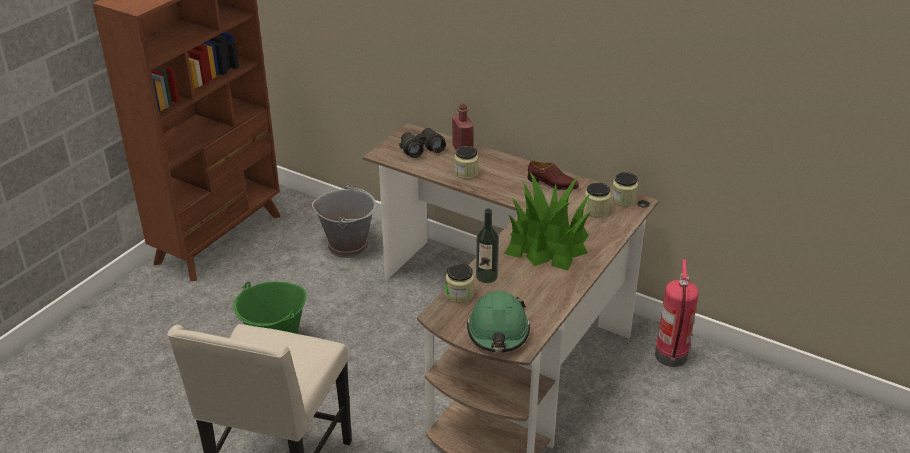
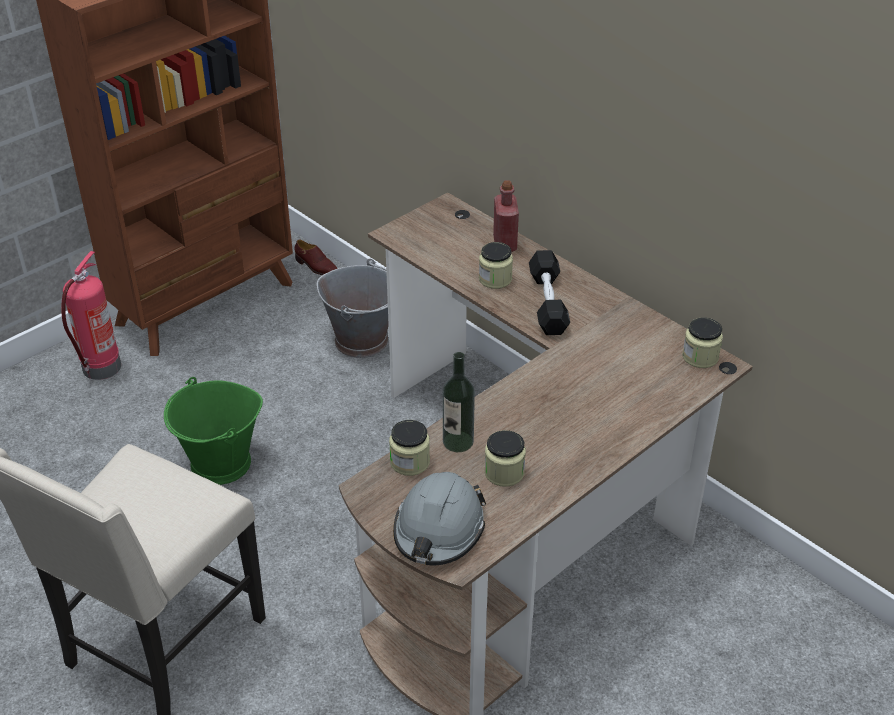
camera: 15 degrees right, 5 degrees up
(421, 149) = (449, 233): black binoculars -> none
(498, 331) = (439, 530): green hard hat -> grey hard hat
(509, 182) = (548, 303): none -> black dumbbell
(547, 244) = (562, 407): potted plant -> none
(552, 184) = (608, 315): brown shoe -> brown shoe (316, 267)
(596, 210) = (654, 367): jar -> jar (504, 473)
(671, 357) = (742, 586): fire extinguisher -> fire extinguisher (101, 368)

